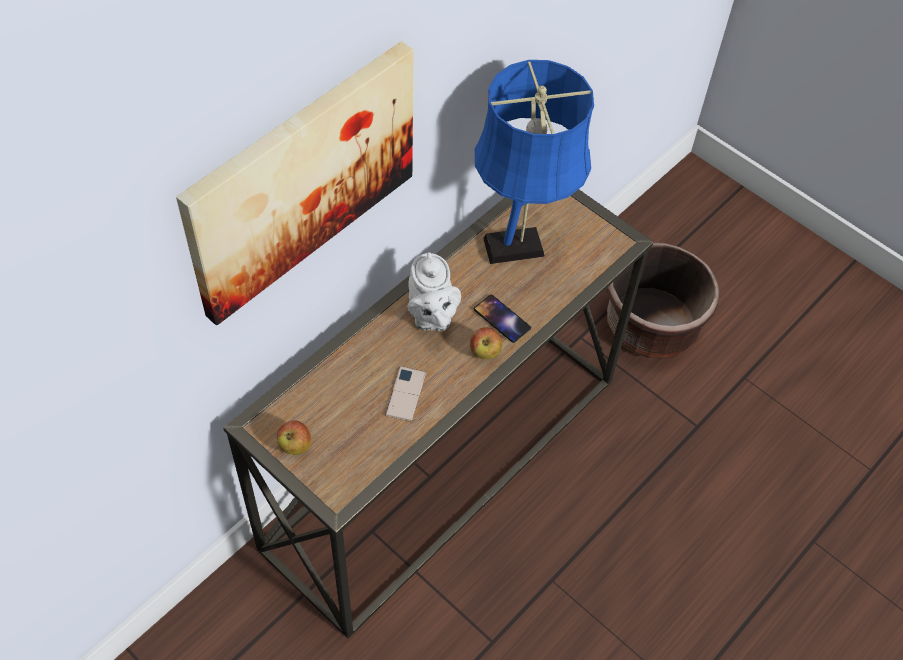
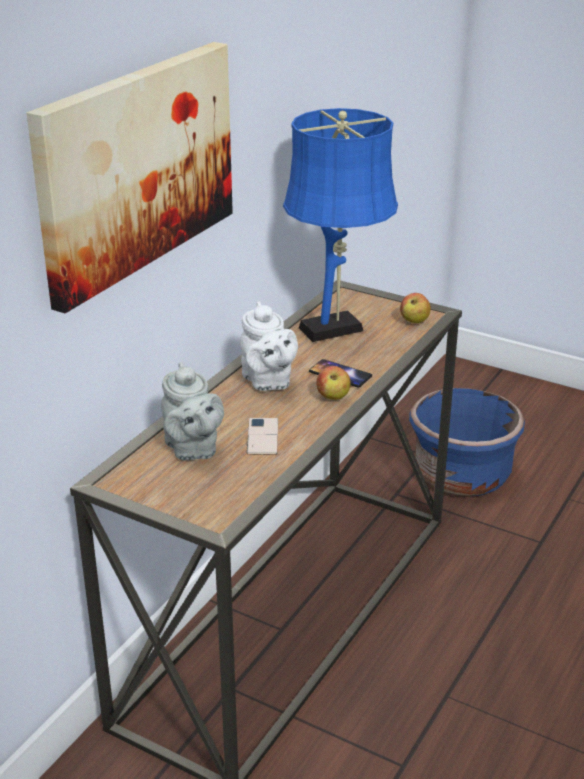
camera: 10 degrees left, 25 degrees down
(295, 445) = (156, 489): apple -> apple (414, 321)
(339, 398) = (192, 449): none -> grey teapot
(650, 326) = (461, 476): brown planter -> blue planter

